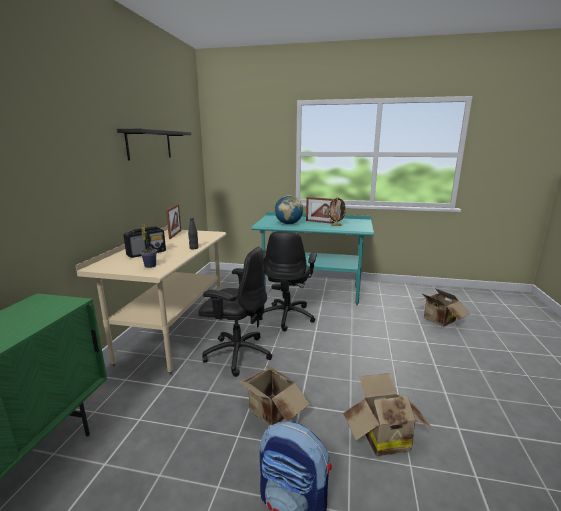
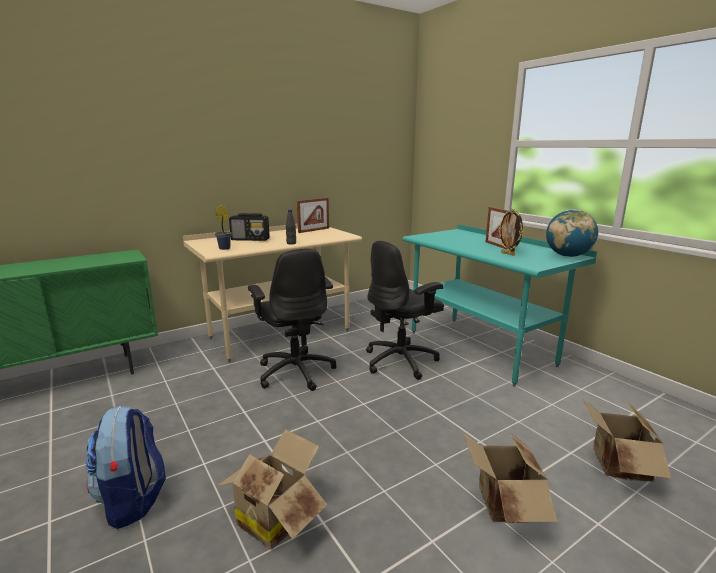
camera: 45 degrees right, 0 degrees up
(149, 144) = (309, 131): black shelf -> none
(270, 414) = (232, 431): cardboard box -> cardboard box (503, 506)
(288, 224) = (451, 241): globe -> globe (568, 256)

